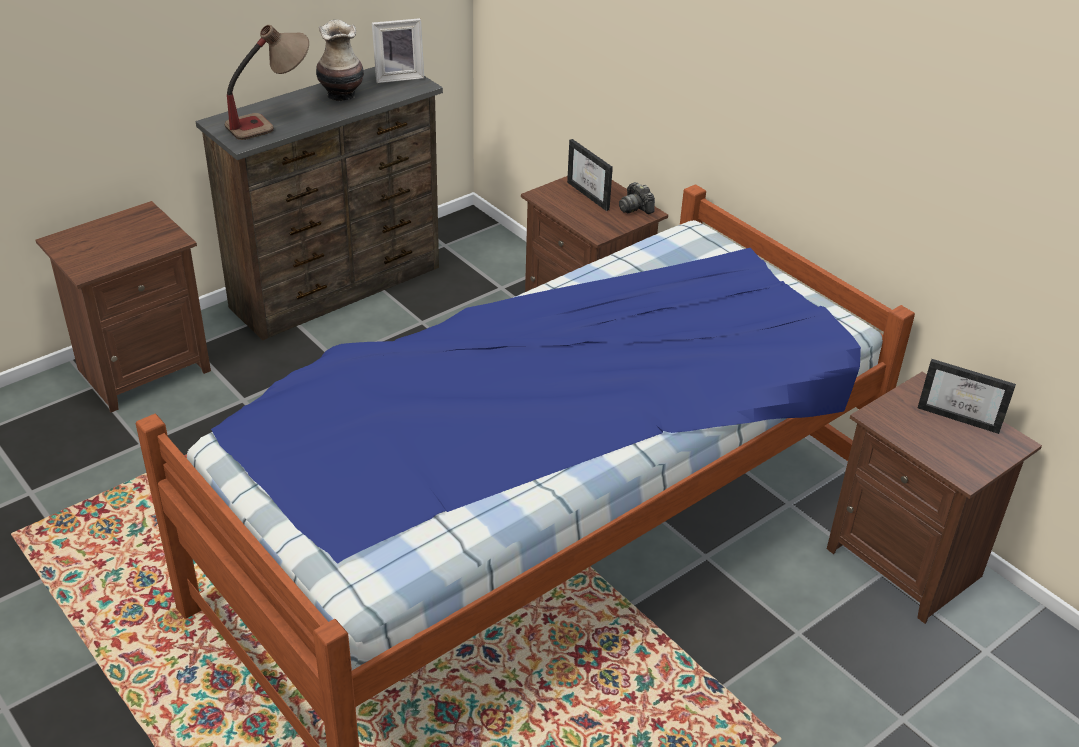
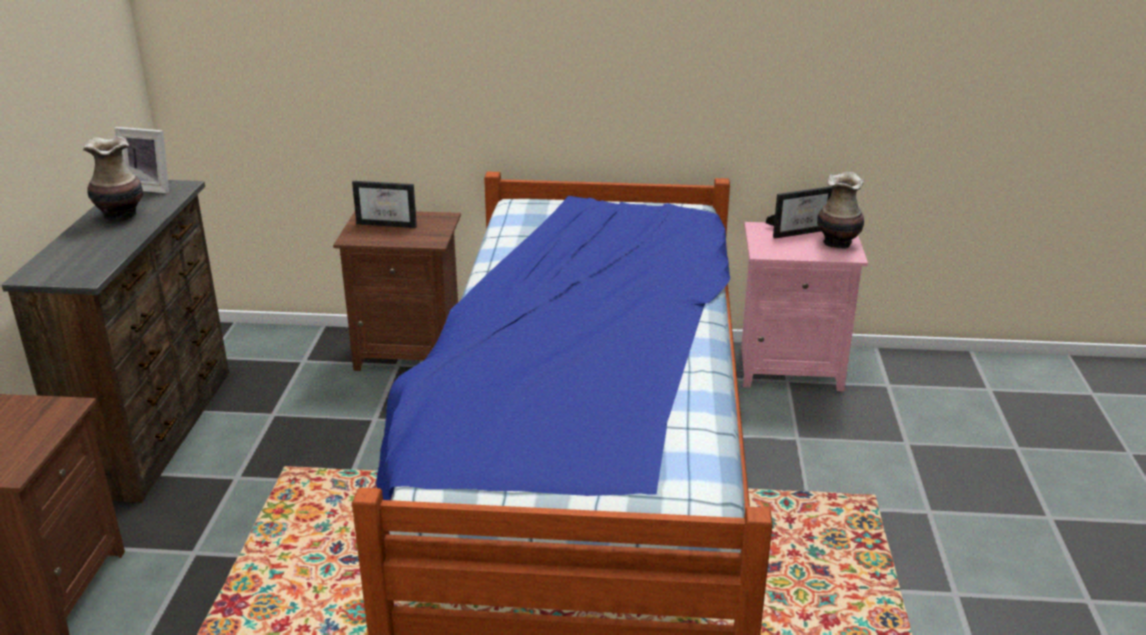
camera: 45 degrees left, 10 degrees down
(271, 122) = (88, 255): table lamp -> none
(398, 76) = (150, 187): picture frame -> picture frame turned 75 degrees clockwise
(635, 208) = (432, 218): camera -> none
(906, 562) = (789, 368): brown nightstand -> pink nightstand
(980, 453) = (838, 243): none -> vase

